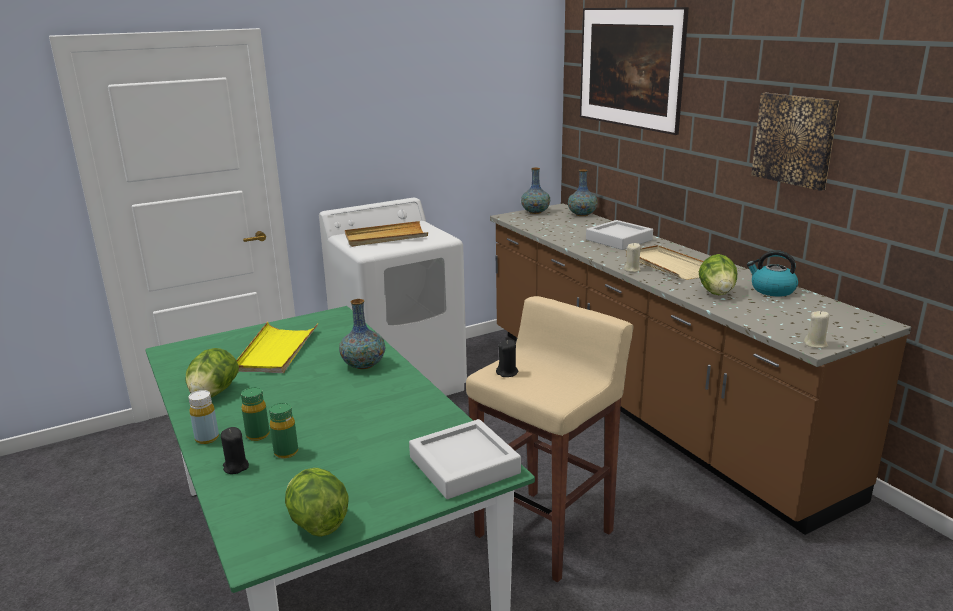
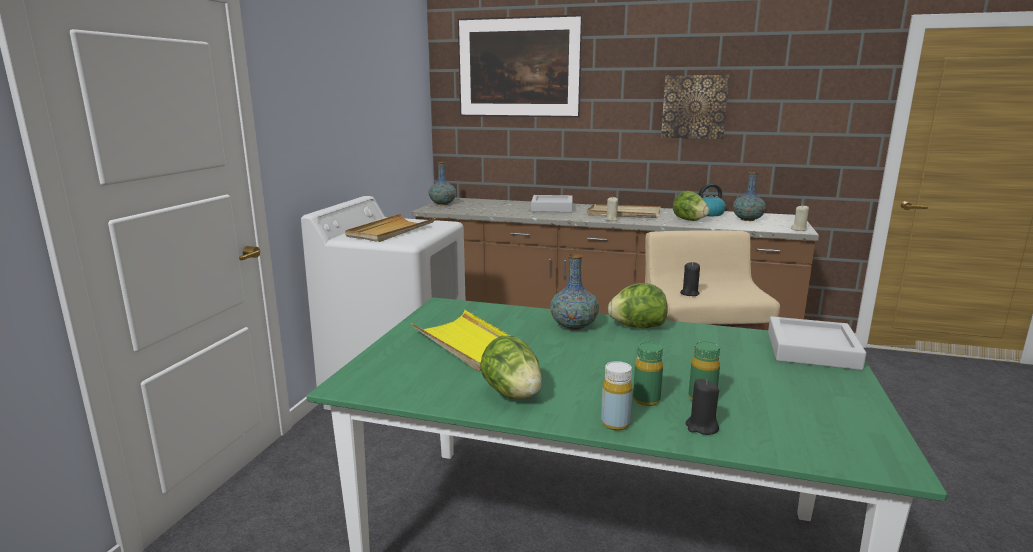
camera: 45 degrees left, 5 degrees down
(317, 523) = (857, 423): lettuce -> lettuce (637, 327)
(582, 214) = (482, 200): vase -> vase (747, 219)

